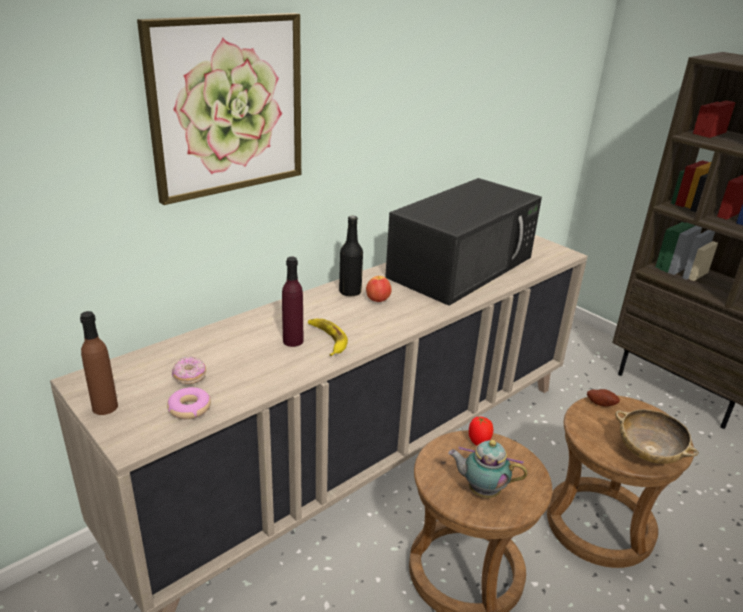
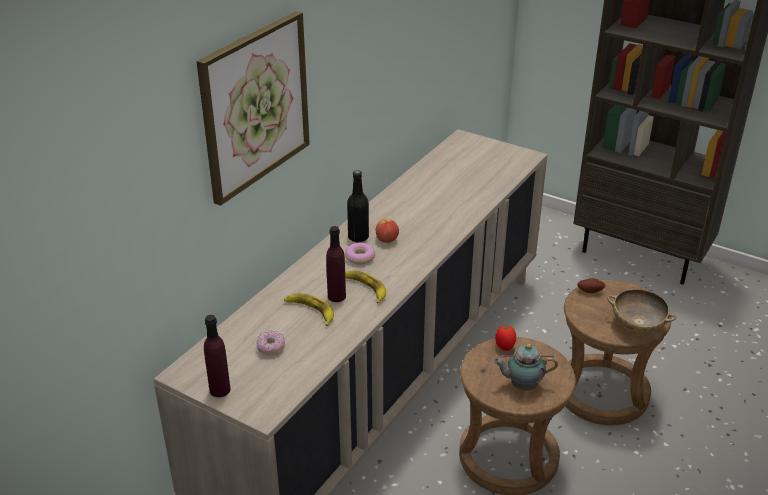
camera: 15 degrees left, 5 degrees up
(105, 407) = (220, 390): brown bottle -> purple bottle
(189, 408) = (290, 374): donut -> donut (360, 257)
(256, 349) = (310, 311): none -> banana
(461, 266) = (443, 188): black microwave -> none

